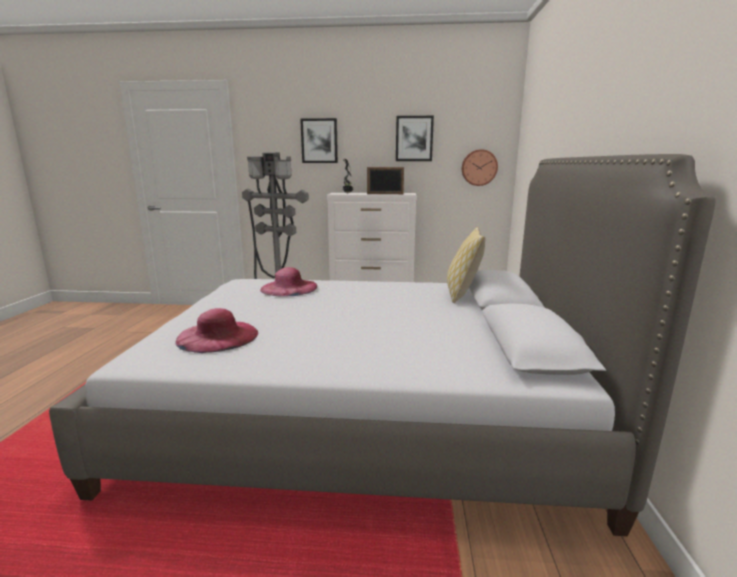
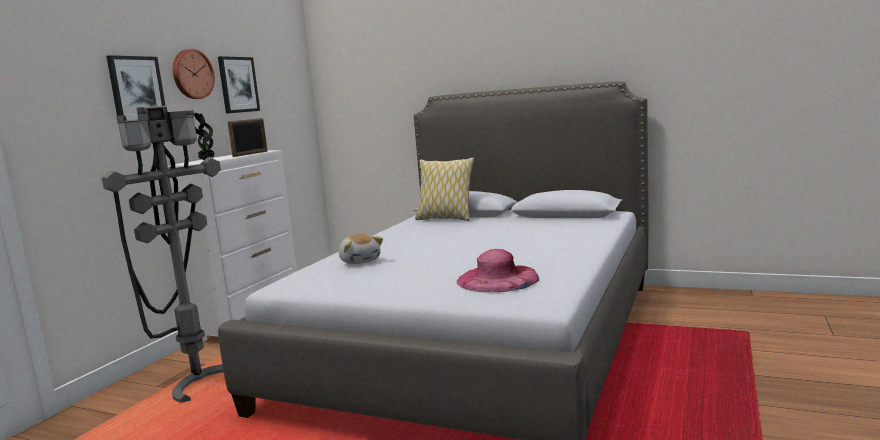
camera: 70 degrees left, 5 degrees down
(289, 288) = (360, 261): pink hat -> plush toy
(479, 167) = (293, 115): wall clock -> wall clock (192, 74)

